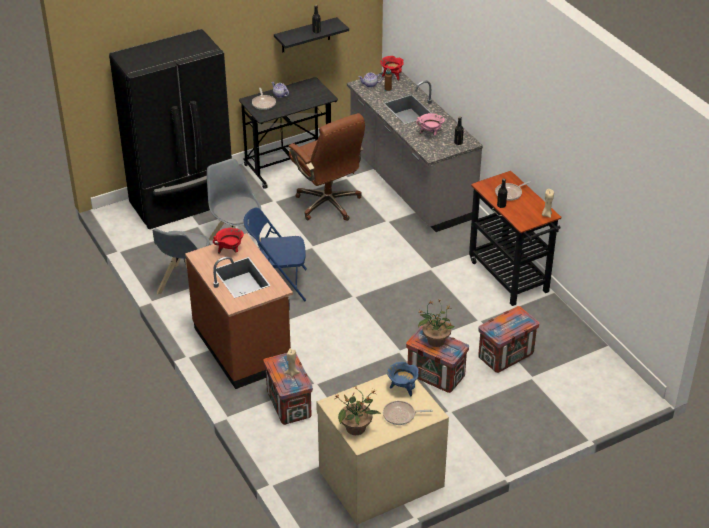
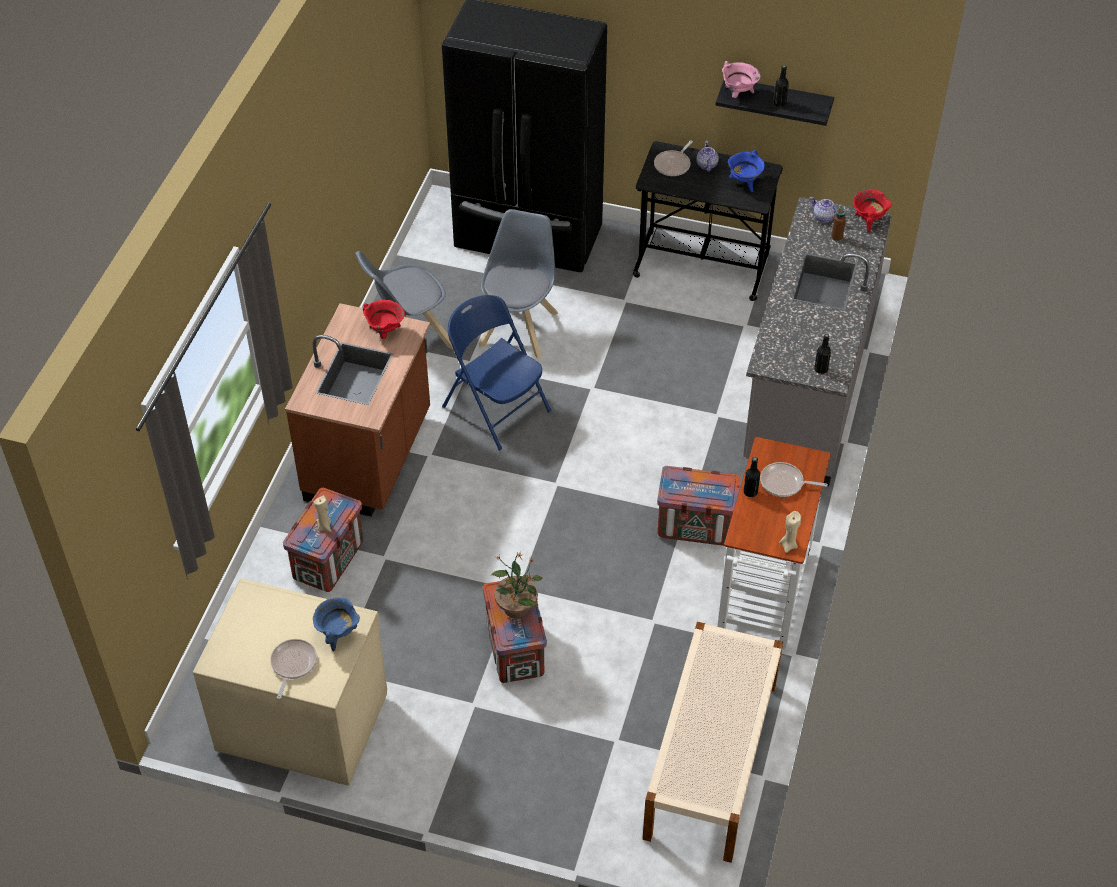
camera: 45 degrees right, 10 degrees up
(309, 93) = (744, 183): none -> blue cooking pot
(327, 202) = (680, 343): brown office chair -> none
(356, 428) = (232, 641): potted plant -> none
(401, 415) = (293, 664): frying pan -> frying pan turned 60 degrees clockwise
(430, 134) = (804, 334): pink cooking pot -> pink cooking pot (738, 94)
(506, 356) = (624, 690): crate -> crate (696, 526)
(509, 277) = (763, 594): black cart -> white cart
(581, 355) = (712, 760): none -> beige bench

